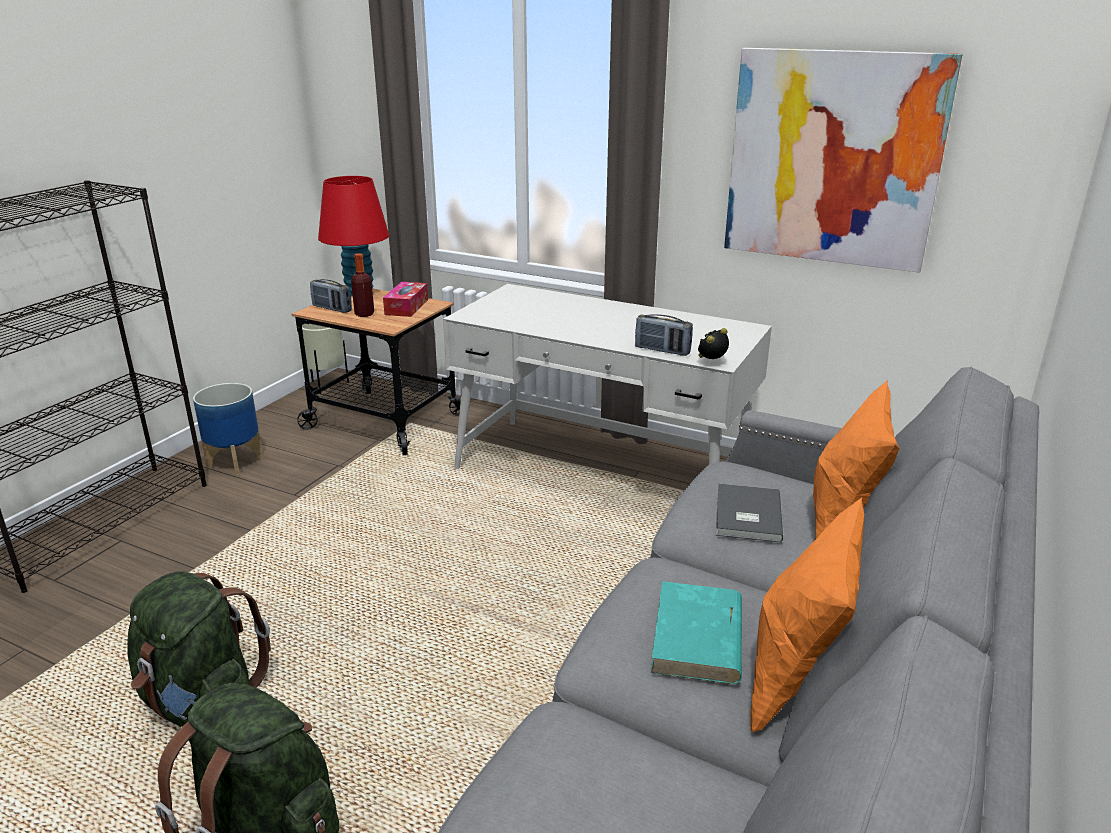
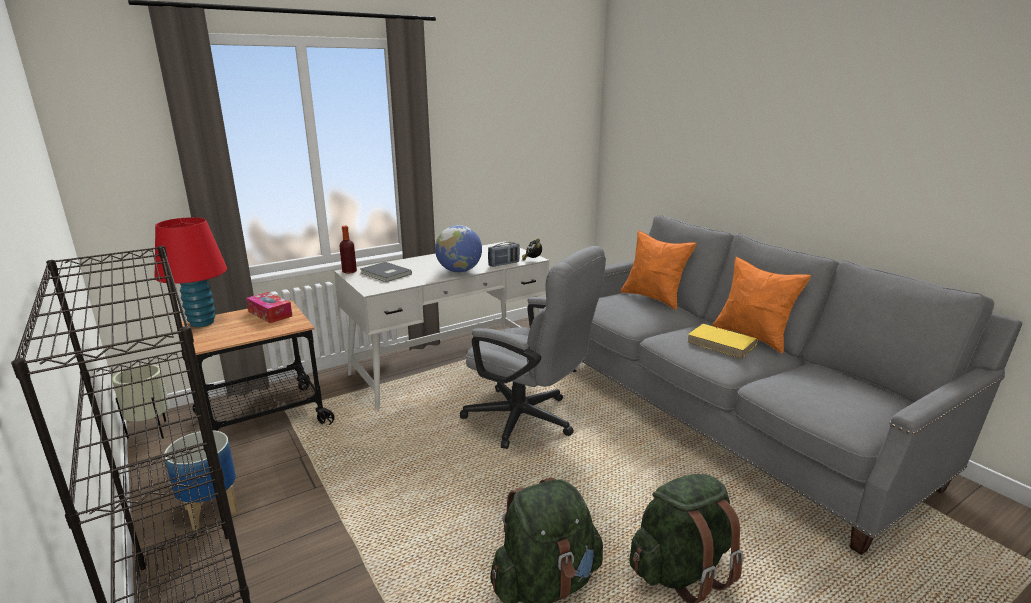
camera: 60 degrees left, 5 degrees down
(332, 309) = (215, 337): radio -> none
(364, 314) = (254, 329): bottle -> bottle (349, 271)
(525, 582) = (529, 421): none -> grey office chair
(592, 335) = (459, 271): none -> globe
(698, 638) = (722, 344): turquoise book -> yellow book
(745, 516) = (635, 310): grey book -> grey book (385, 274)
(832, 159) = (508, 146): picture -> none

